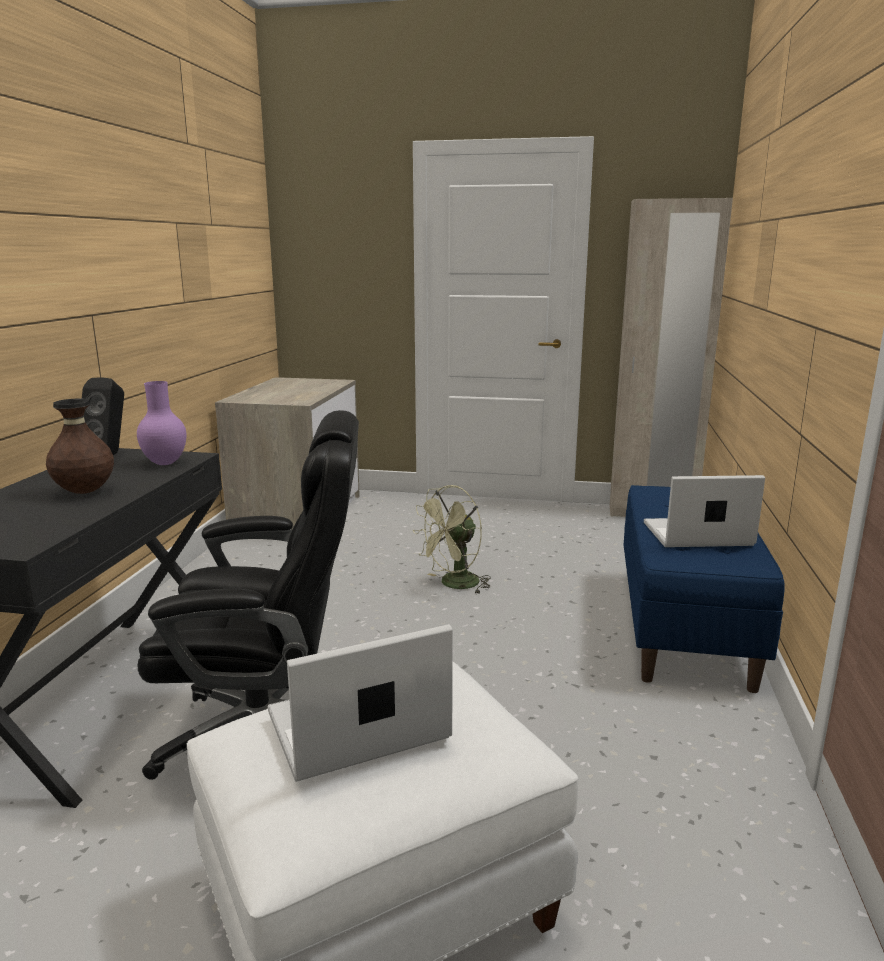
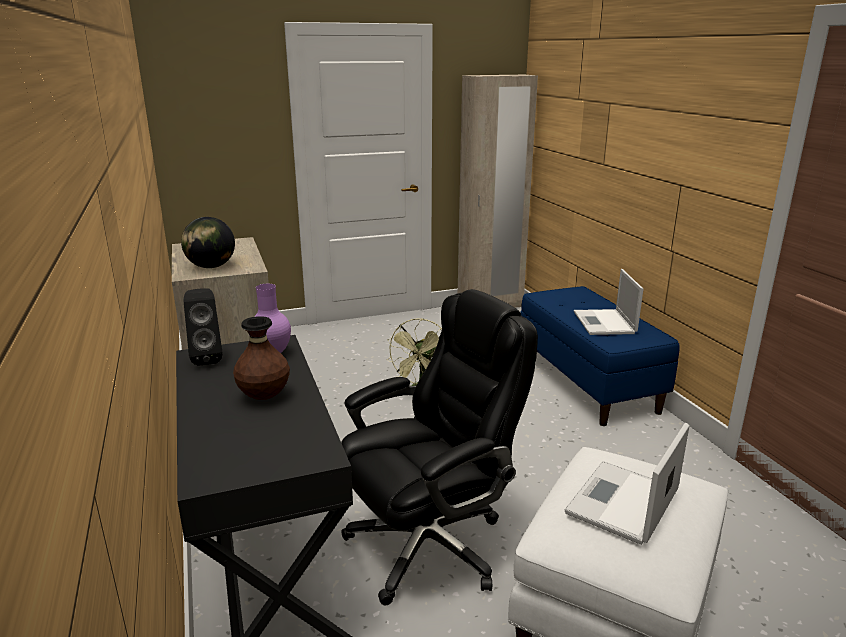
camera: 30 degrees left, 5 degrees up
(269, 396) = (211, 267): none -> globe
(695, 534) = (605, 323): laptop -> laptop turned 60 degrees counterclockwise

